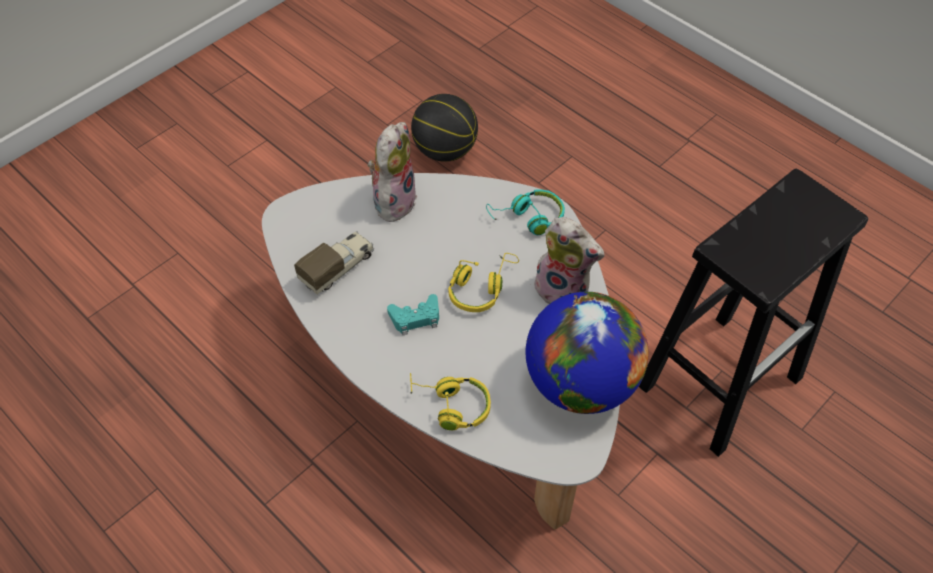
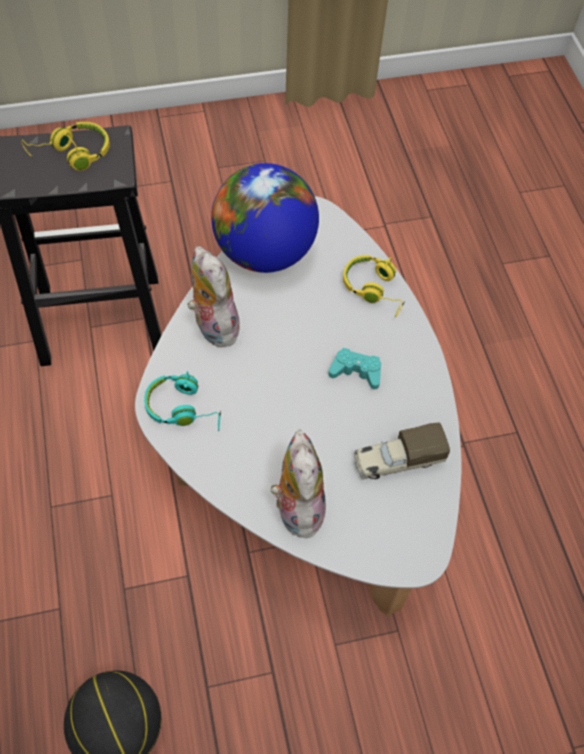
camera: 150 degrees left, 5 degrees up
(393, 200) = (296, 507): plush toy -> plush toy turned 120 degrees clockwise
(481, 287) = (281, 367): yellow headphones -> yellow headphones (72, 154)

